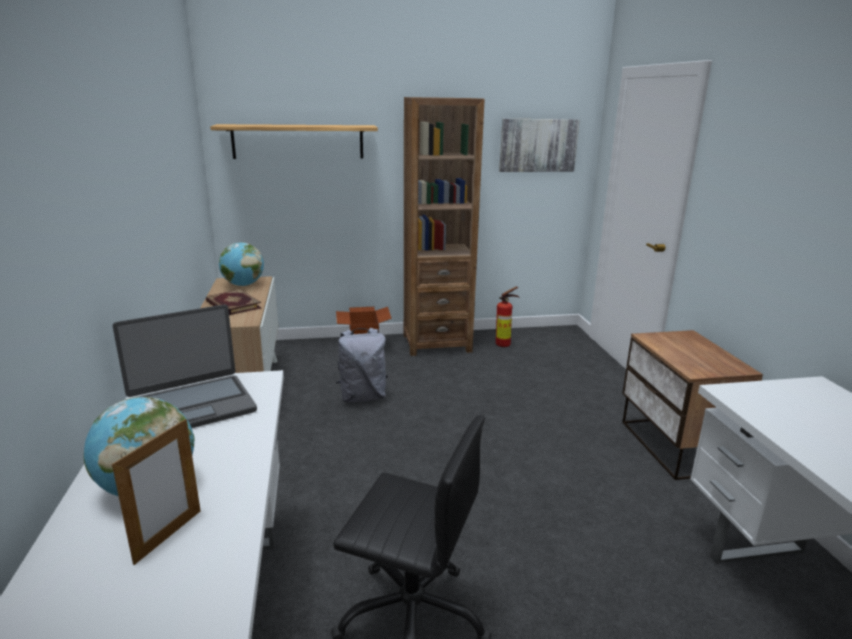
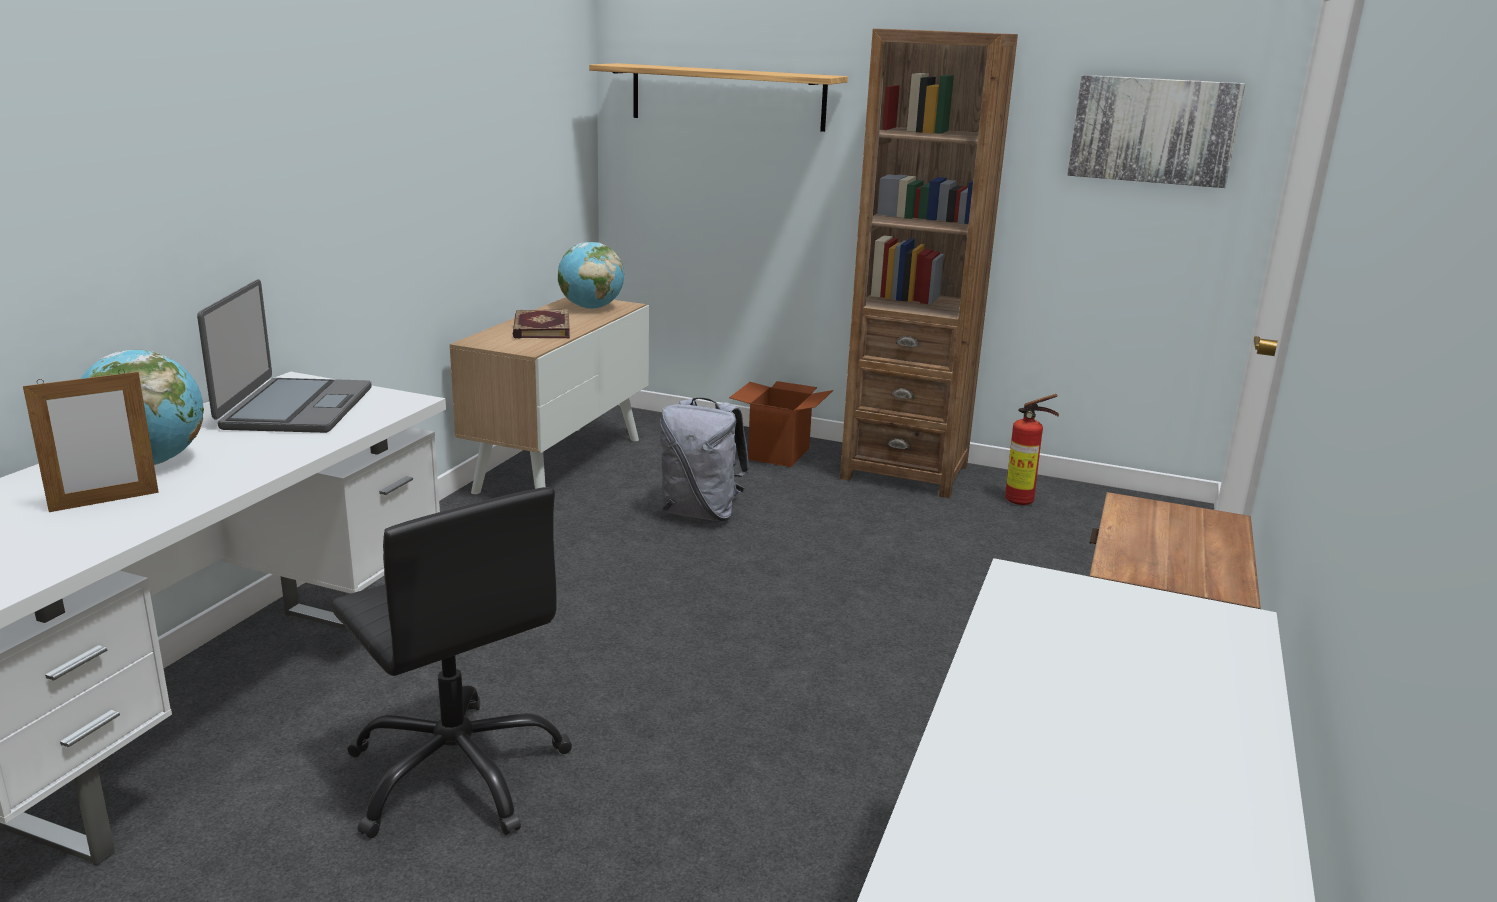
camera: 30 degrees right, 0 degrees up
(191, 407) = (295, 408): laptop -> laptop turned 90 degrees counterclockwise

